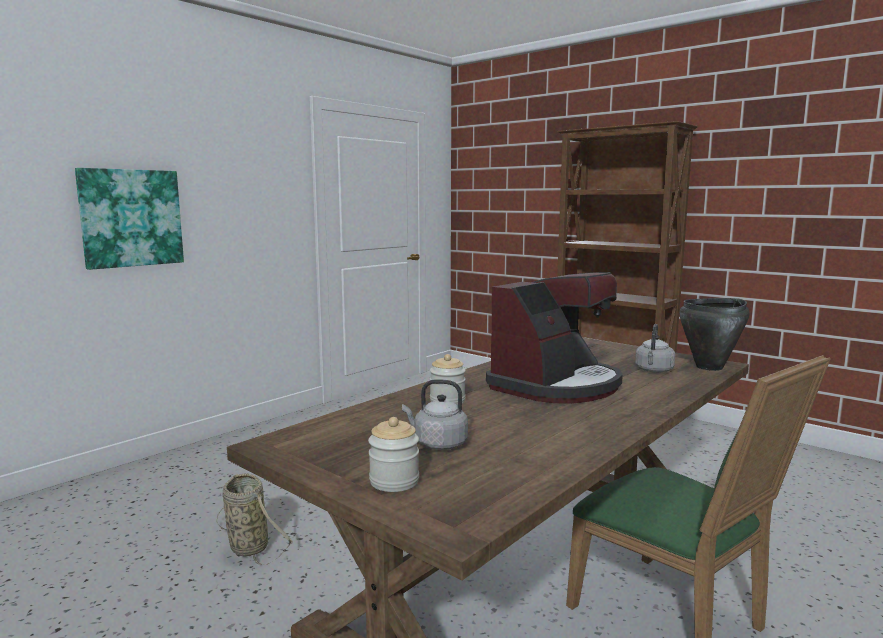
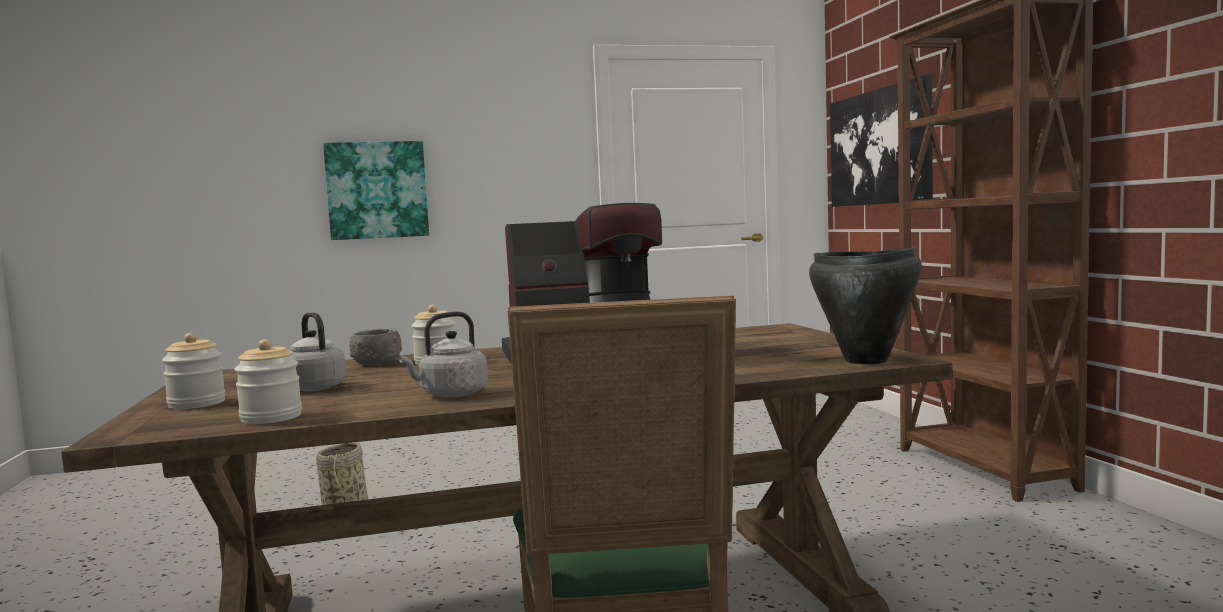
camera: 35 degrees right, 5 degrees down
(398, 408) = (377, 363): none -> grey bowl
(507, 197) = (879, 147): none -> picture
(518, 482) = (271, 417): none -> jar
(653, 370) = (765, 358): grey kettle -> grey kettle (450, 394)

